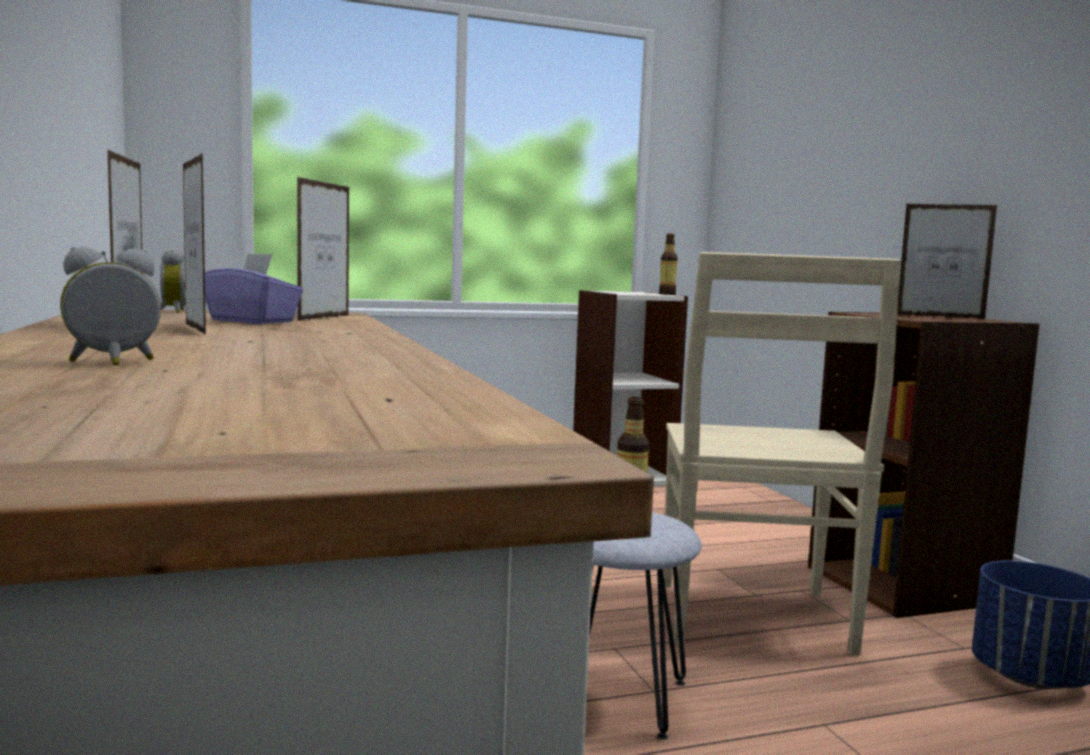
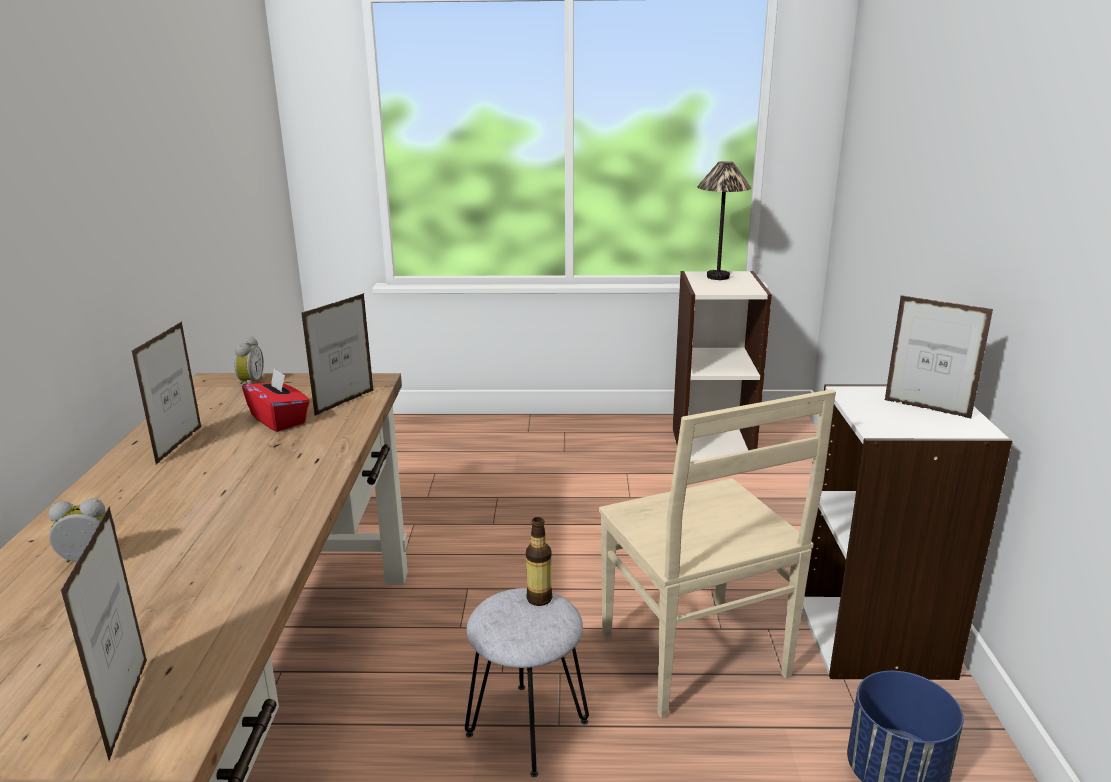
camera: 20 degrees right, 15 degrees up
(195, 329) = (216, 453): picture frame -> picture frame (129, 707)
(253, 321) = (279, 420): purple tissue box -> red tissue box
(621, 291) = (718, 277): none -> table lamp
(667, 294) = (753, 289): bottle -> none
(753, 619) = (696, 659): beige chair -> beige chair turned 45 degrees counterclockwise
(904, 585) = (875, 636): brown bookcase -> white bookcase

